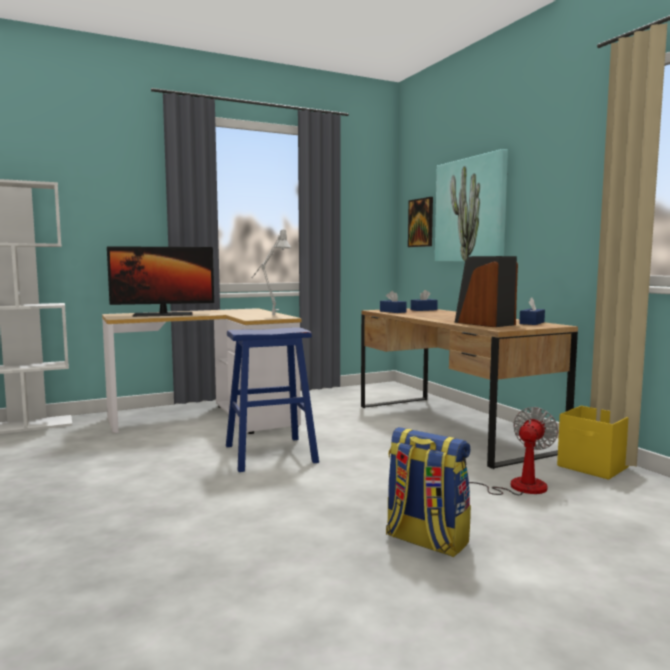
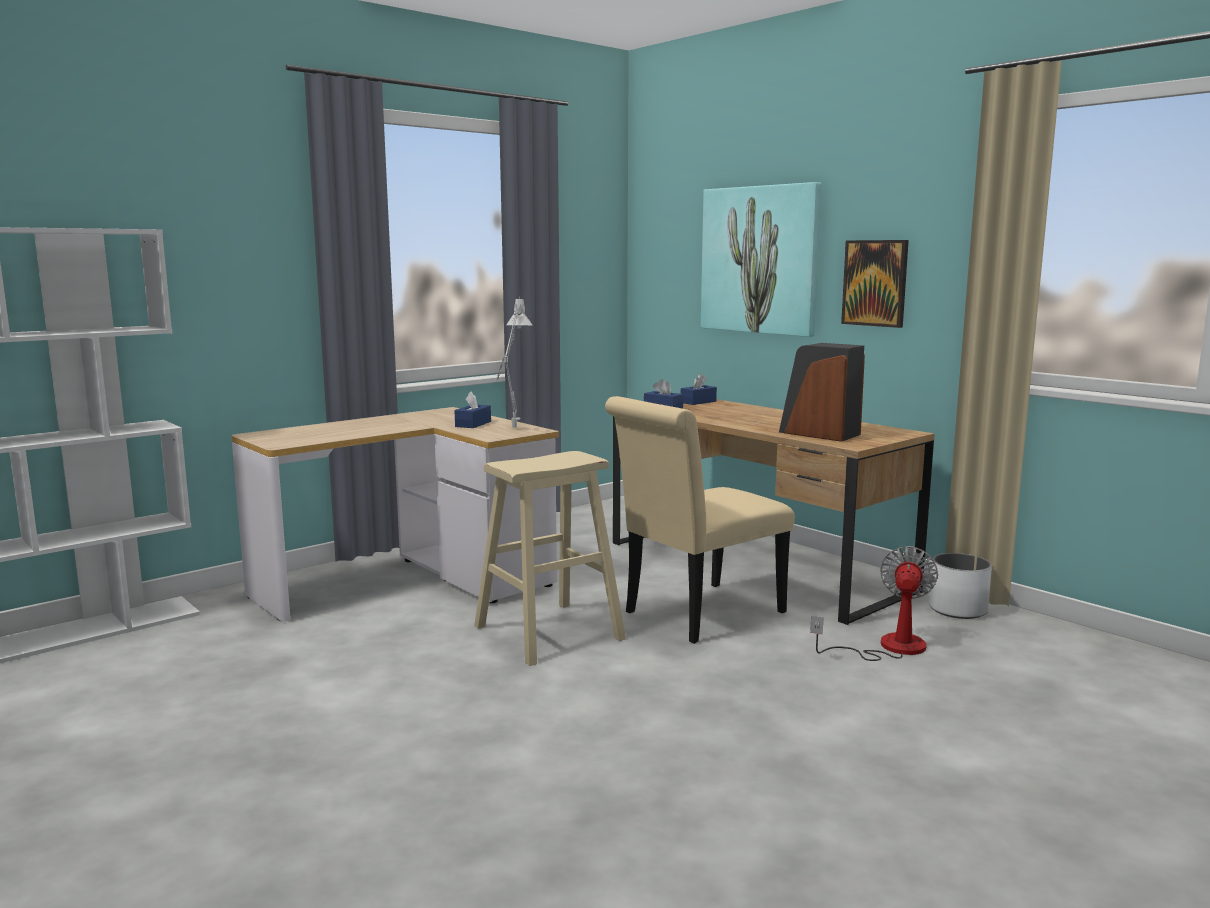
camera: 15 degrees left, 5 degrees up
(163, 314) = (337, 432): monitor -> none
(270, 454) = (548, 632): blue stool -> beige stool
(382, 452) = (696, 615): none -> beige chair
(421, 222) = (673, 268): picture -> picture (875, 283)
(425, 540) = (835, 732): backpack -> none
(532, 323) = (874, 429): blue tissue box -> blue tissue box (473, 424)
(593, 467) = (958, 609): yellow storage box -> white planter

